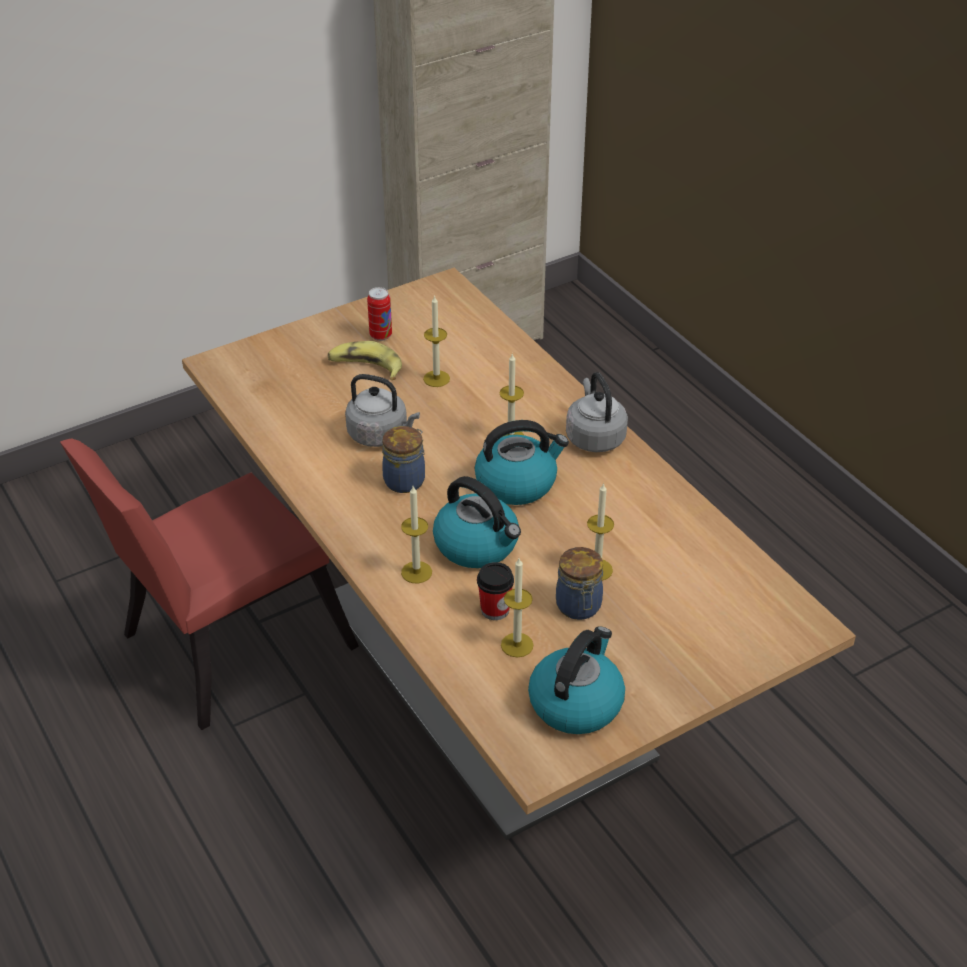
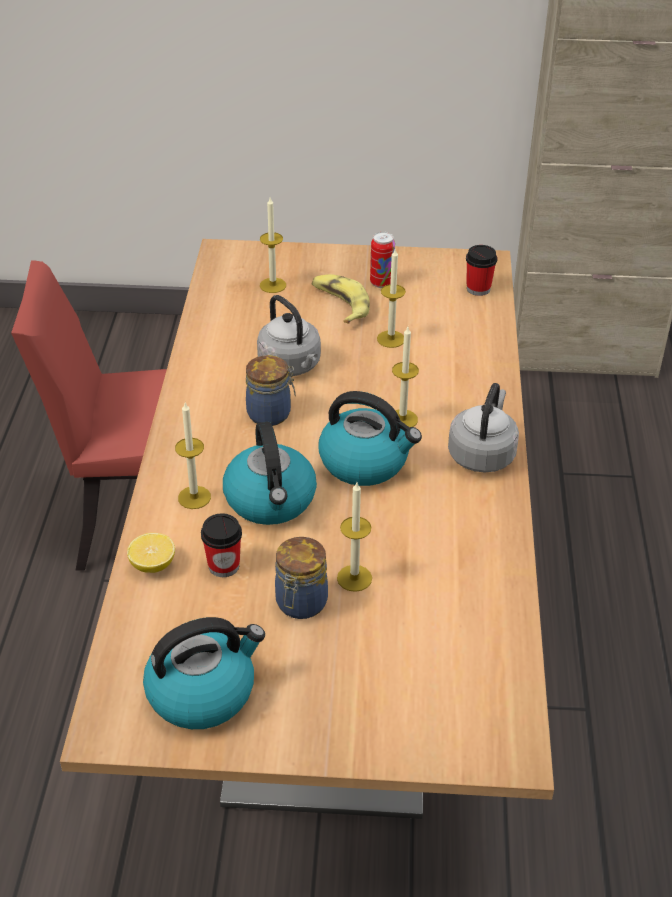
camera: 35 degrees right, 0 degrees up
(441, 637) = (153, 565): none -> lemon
(462, 309) = (478, 289): none -> cup
(517, 645) = (208, 608): candle -> candle (273, 285)

